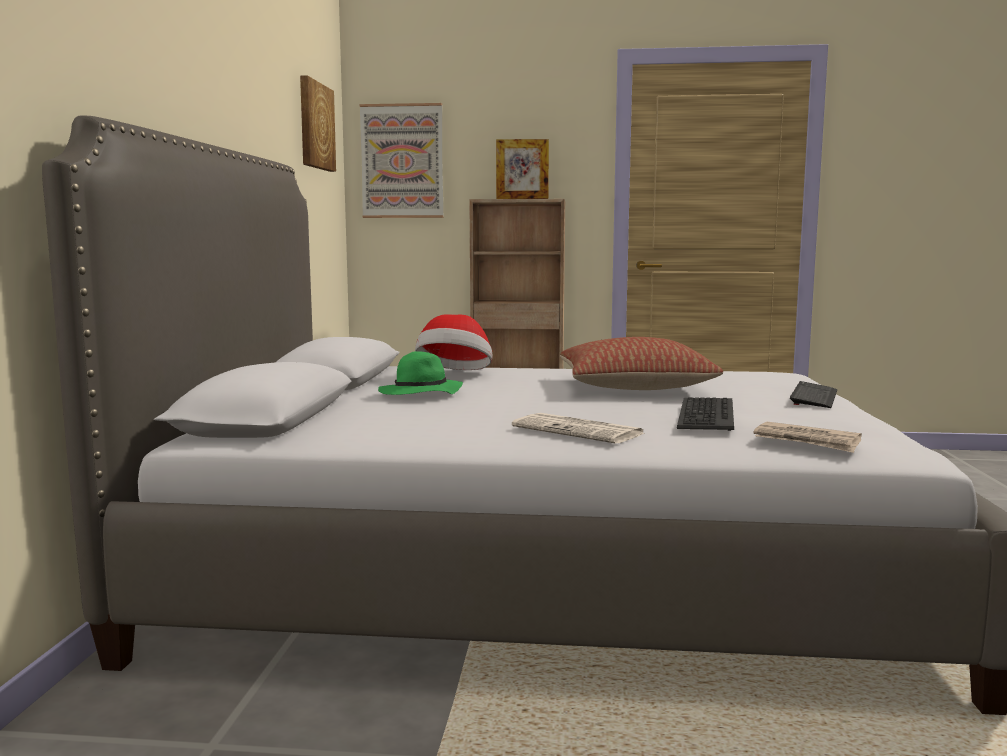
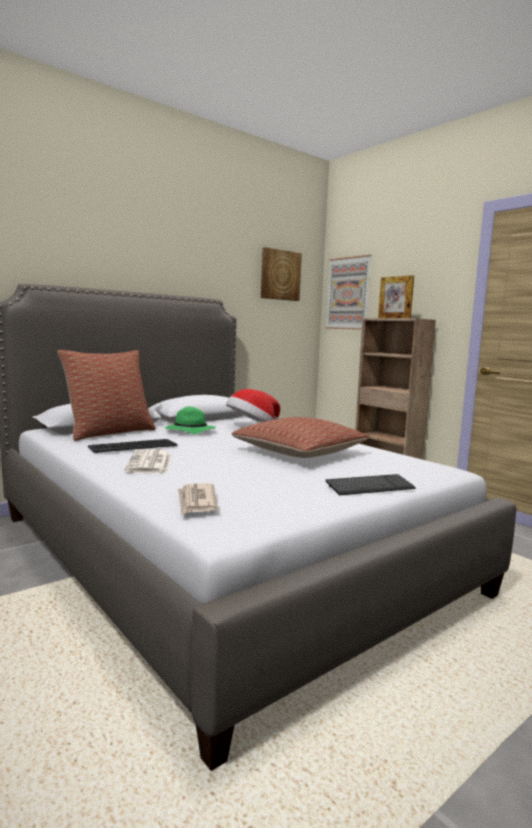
camera: 45 degrees right, 0 degrees up
(331, 419) = (109, 433): none -> pillow
(705, 414) = (232, 473): keyboard -> keyboard (133, 446)

